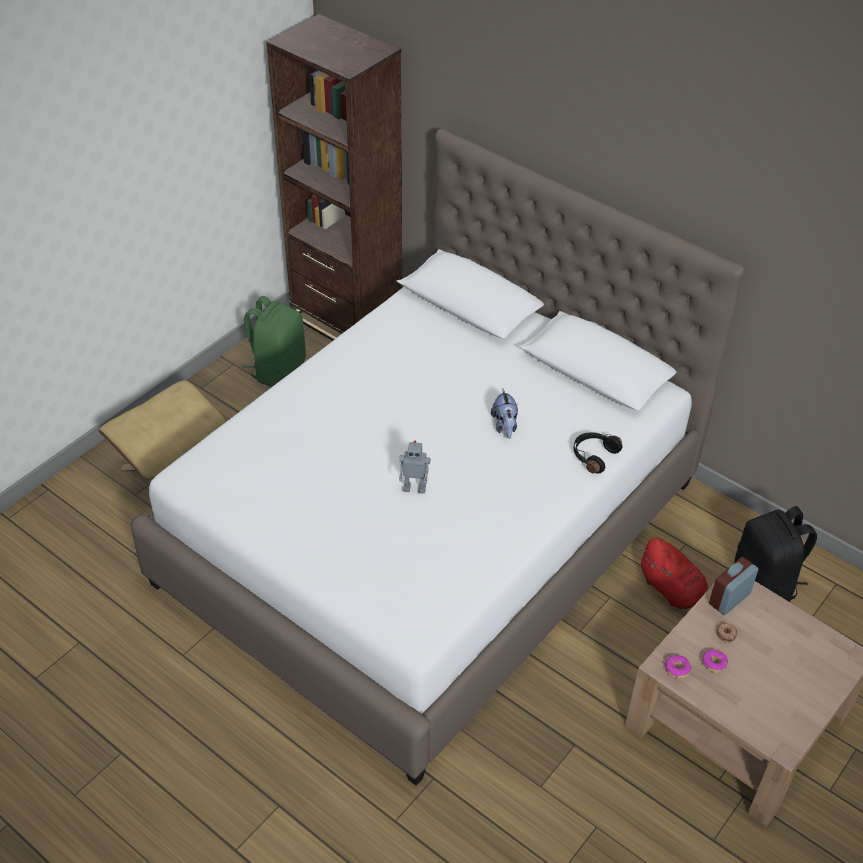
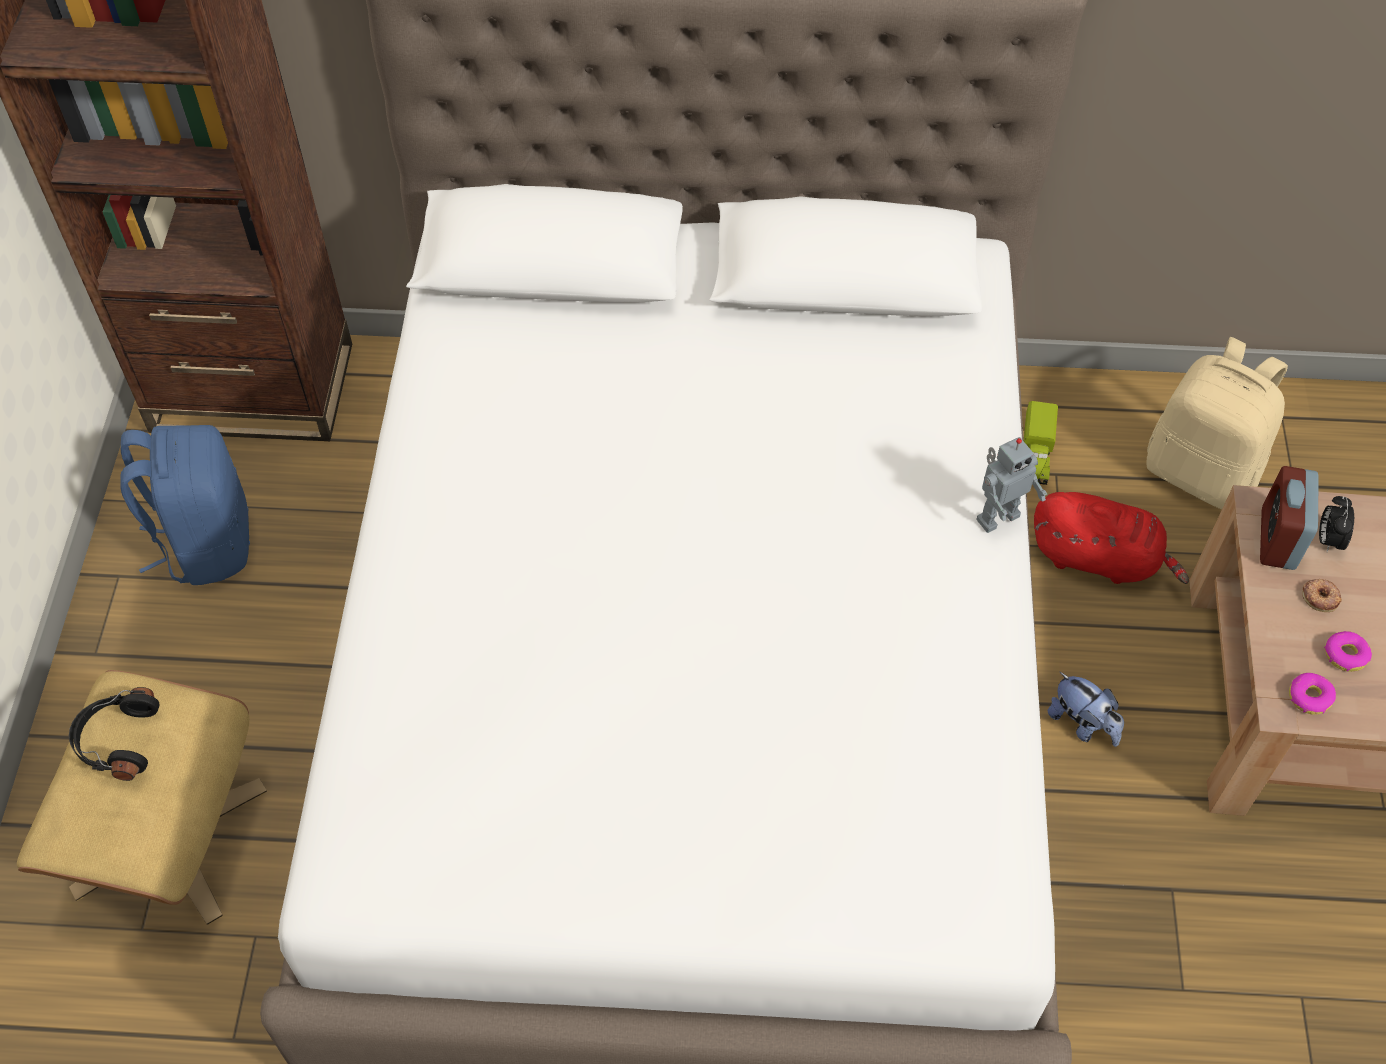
camera: 35 degrees left, 10 degrees up
(277, 369) = (206, 542): green backpack -> blue backpack
(414, 488) = (757, 652): toy robot -> toy robot (996, 516)
(505, 426) = (798, 454): plush toy -> plush toy (1082, 724)
(593, 456) = (971, 427): black headphones -> black headphones (117, 741)
(682, 530) = (1035, 455): none -> toy truck
(756, 613) = (1328, 539): none -> alarm clock
(765, 583) = (1201, 471): black backpack -> beige backpack

